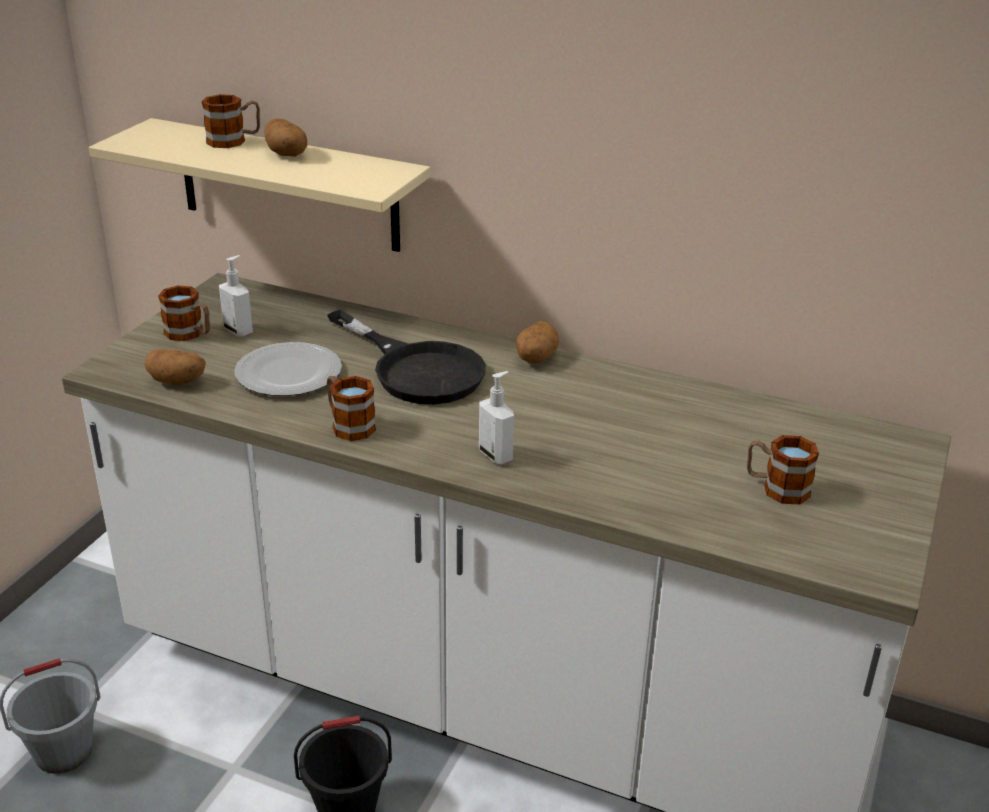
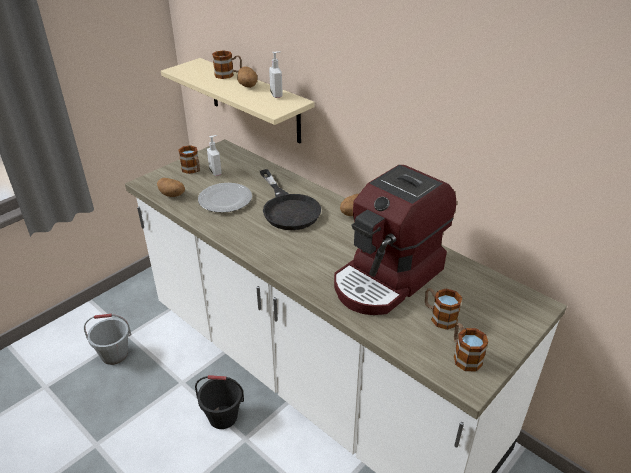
camera: 20 degrees right, 5 degrees up
(348, 424) = (237, 233): mug -> mug (464, 356)
(496, 455) = (299, 265): soap dispenser -> soap dispenser (277, 95)
(661, 448) = (388, 278): none -> coffee machine

